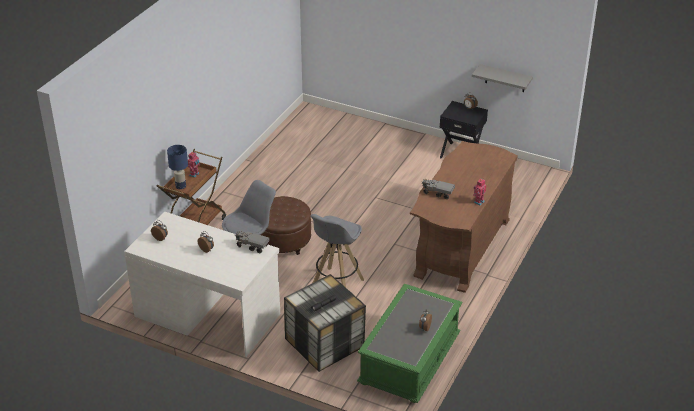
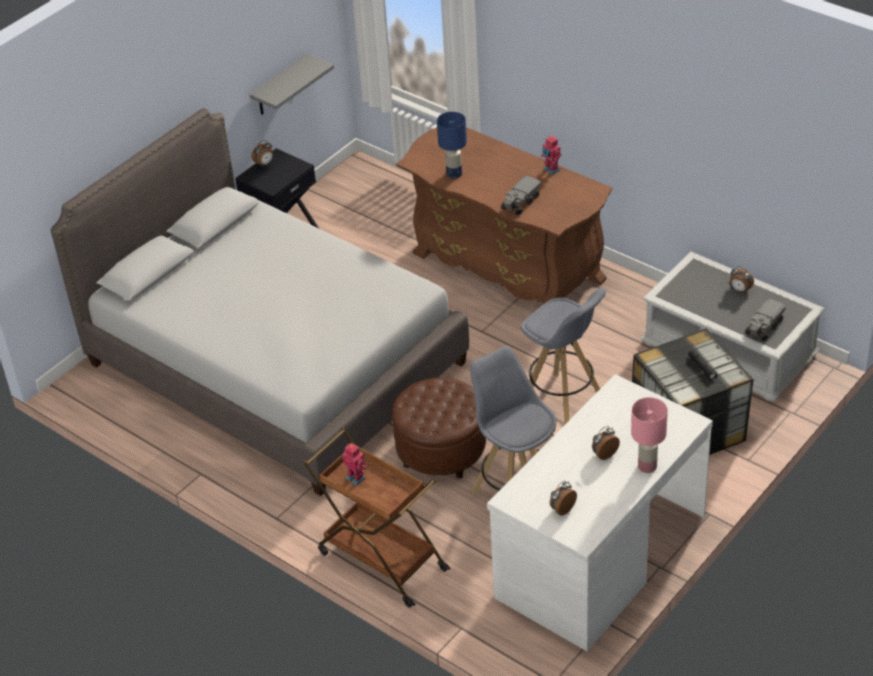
camera: 75 degrees left, 5 degrees up
(180, 186) = (385, 497): blue table lamp -> blue table lamp (453, 174)
(197, 267) = (647, 467): none -> pink table lamp
(252, 246) = (606, 402): toy truck -> toy truck (764, 327)
(344, 170) = (275, 363): none -> grey bed
(409, 358) = (730, 348): green coffee table -> white coffee table

